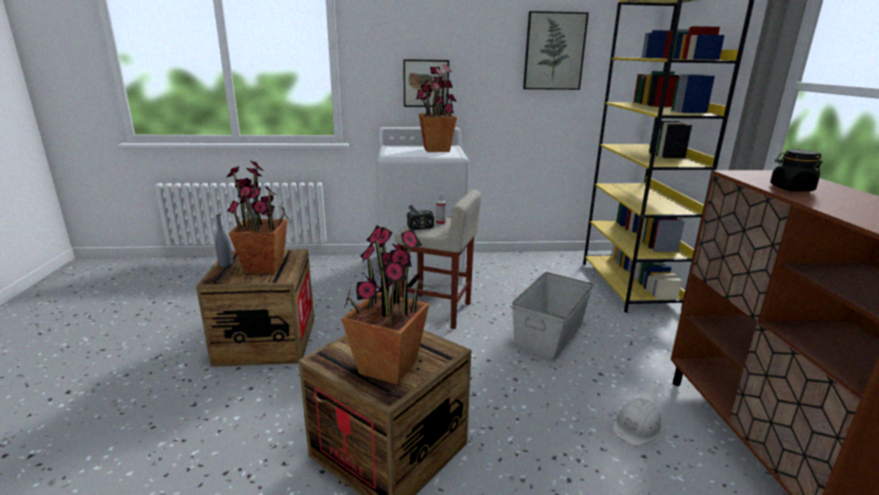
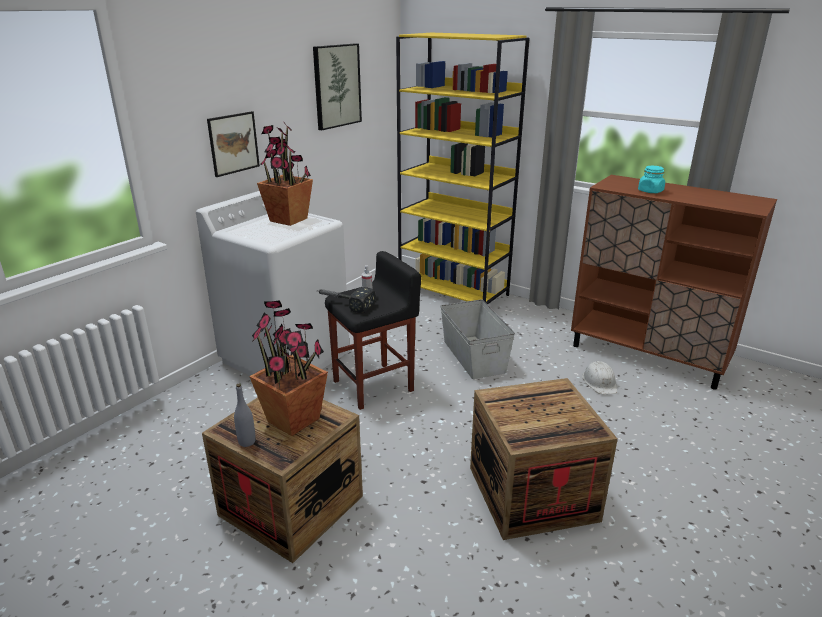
camera: 50 degrees left, 5 degrees up
(388, 366) = (559, 418): potted plant -> none
(437, 311) = (374, 385): beige stool -> black stool
(791, 189) = (650, 191): black jar -> turquoise jar

